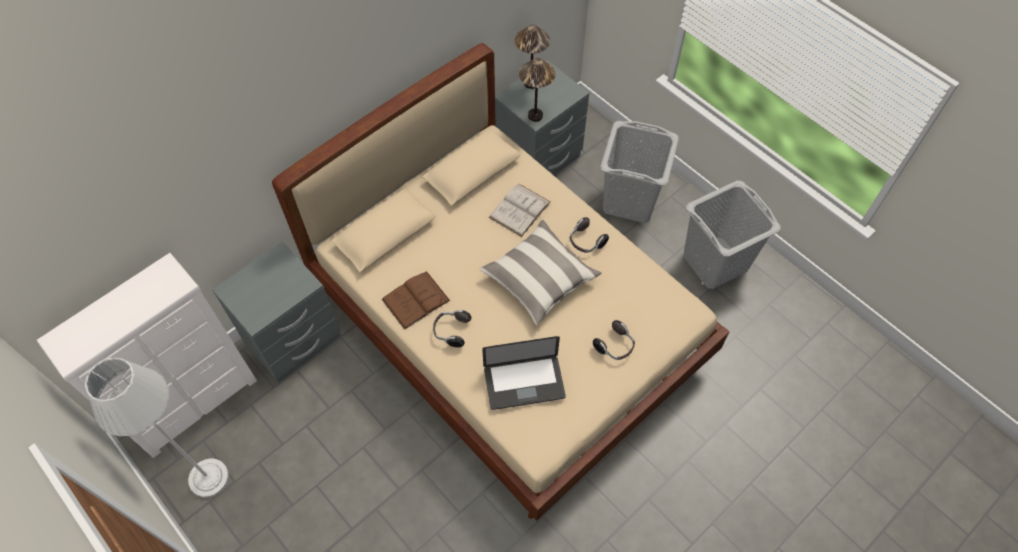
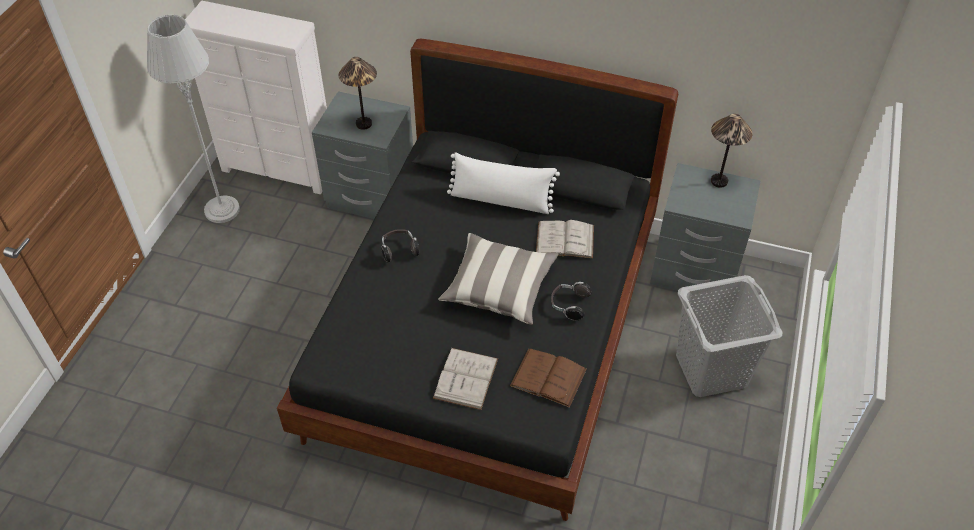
camera: 60 degrees right, 10 degrees down
(415, 300) = (414, 213): brown book -> brown book (548, 377)
(446, 230) = (501, 200): none -> white pillow
(509, 326) = (488, 336): beige bed -> black bed
(524, 383) = (379, 323): laptop -> none
(535, 116) = (682, 202): table lamp -> table lamp (363, 124)
(615, 346) = (466, 378): headphones -> white book
(715, 263) = (698, 484): grey laundry basket -> none

